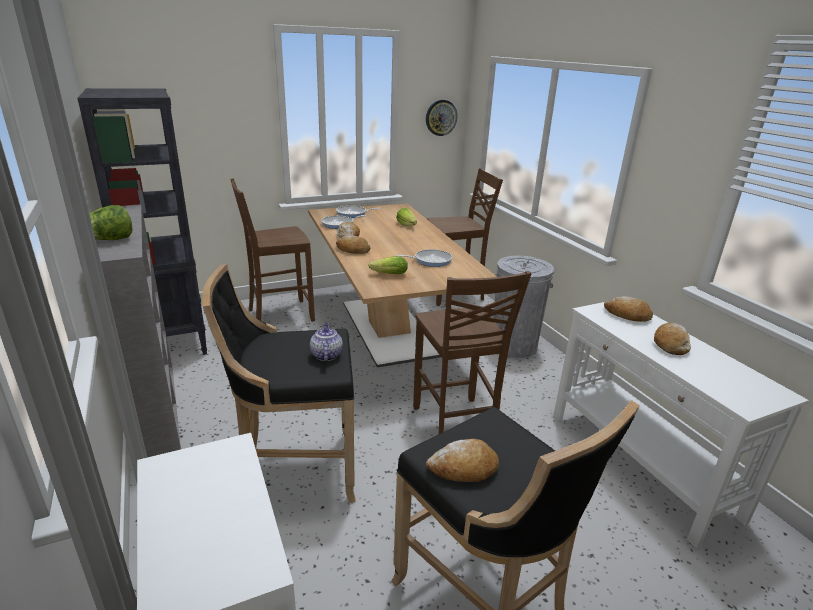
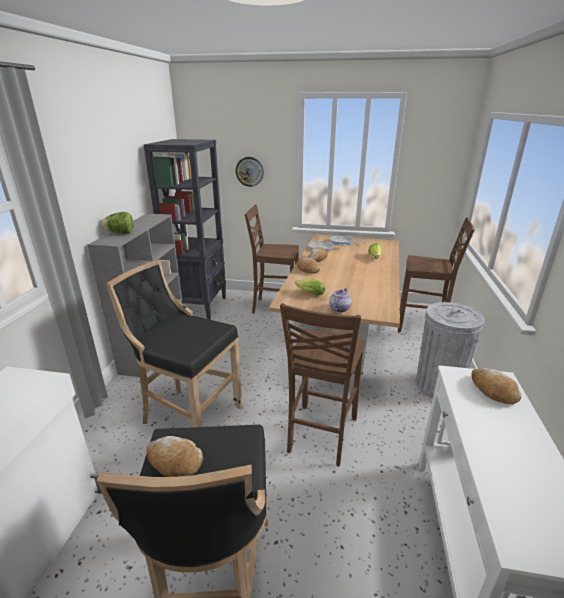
camera: 35 degrees right, 0 degrees up
(326, 355) = (198, 340): teapot -> teapot (339, 308)
(430, 260) = (357, 290): frying pan -> none
(441, 117) = (442, 169): wall clock -> wall clock (249, 171)
(670, 344) = (507, 438): bread -> none

